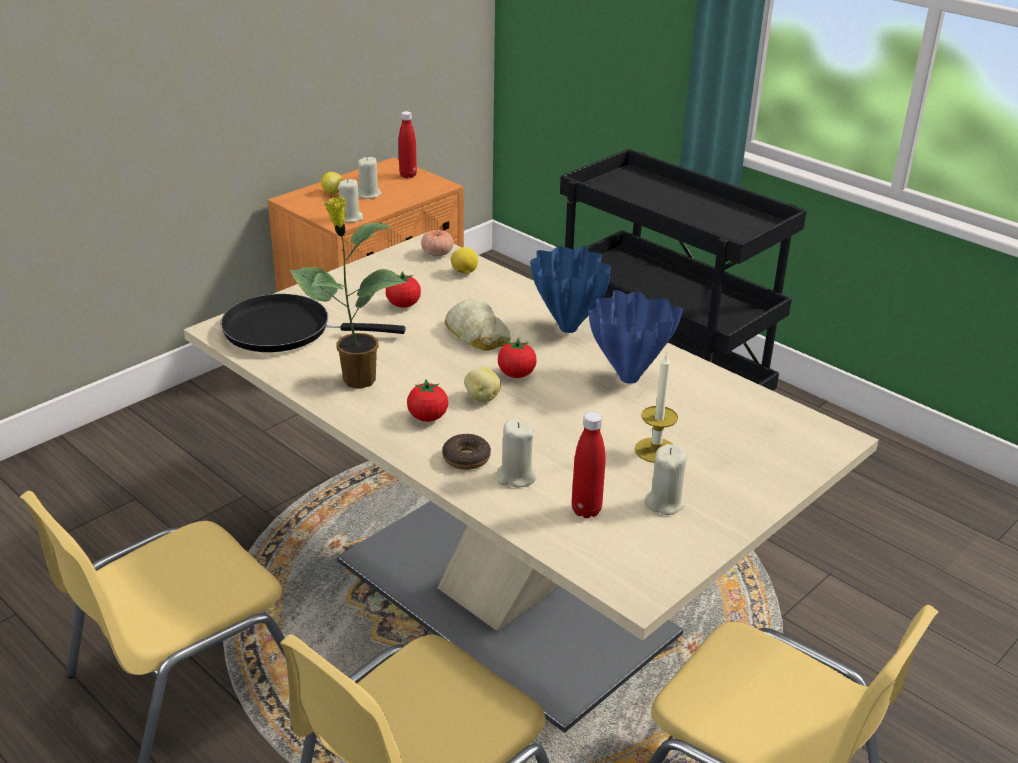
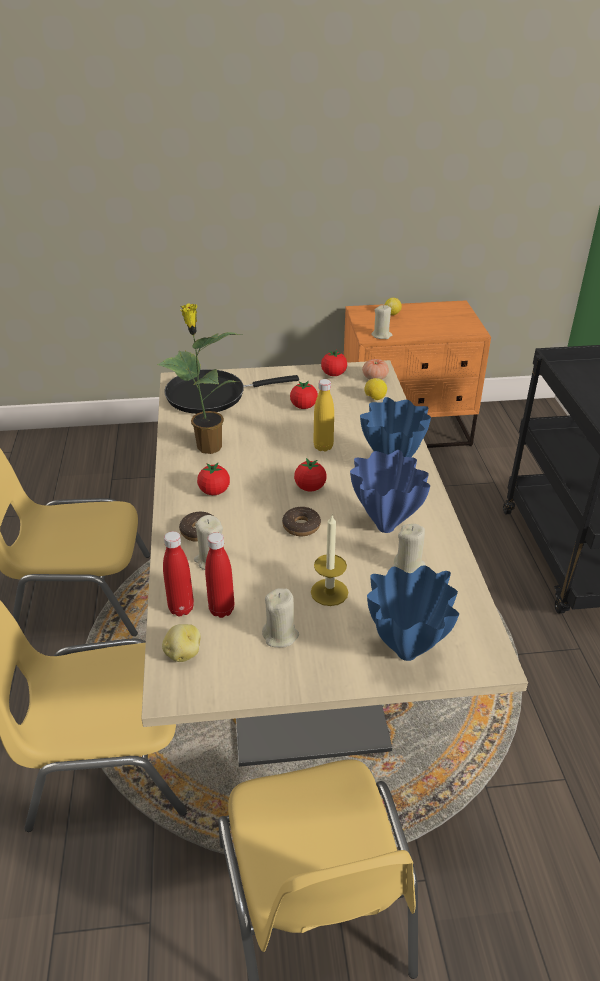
camera: 40 degrees right, 5 degrees up
(285, 330) = (211, 395): black frying pan -> black frying pan turned 60 degrees counterclockwise
(369, 194) = (415, 322): beige candle -> beige candle (408, 568)
(390, 264) = (333, 374): none -> tomato
(408, 175) = (459, 316): red bottle -> red bottle (181, 608)
(477, 334) = (323, 447): bread -> yellow bottle
(481, 398) = (265, 494): potato -> potato (183, 653)
(556, 410) = (301, 526): none -> donut
(775, 465) = (405, 654): none -> blue vase

